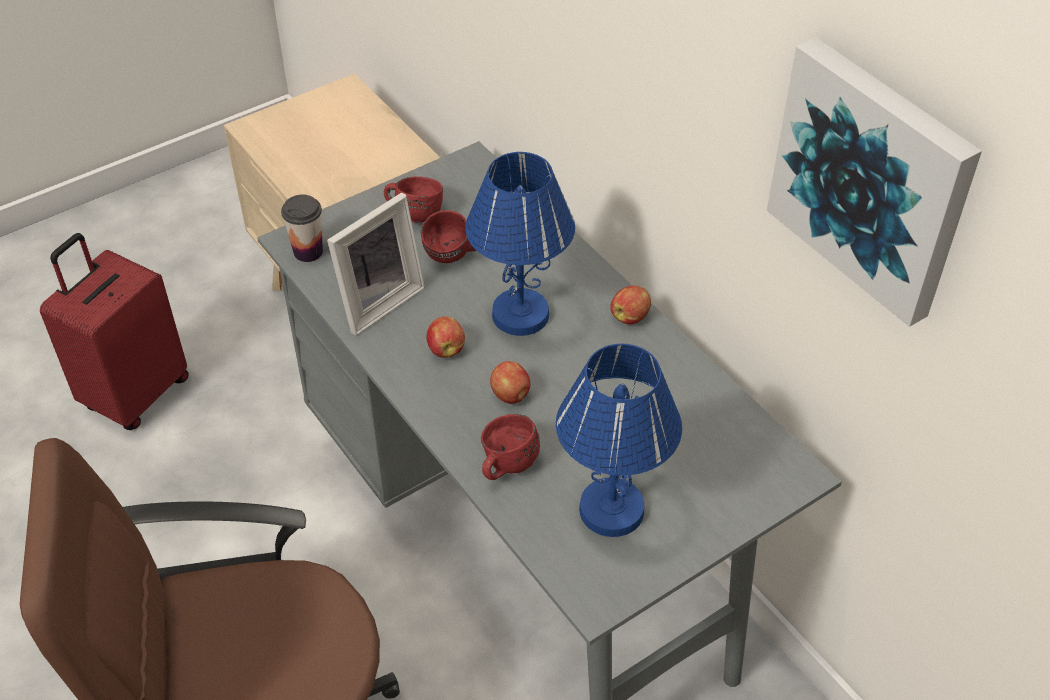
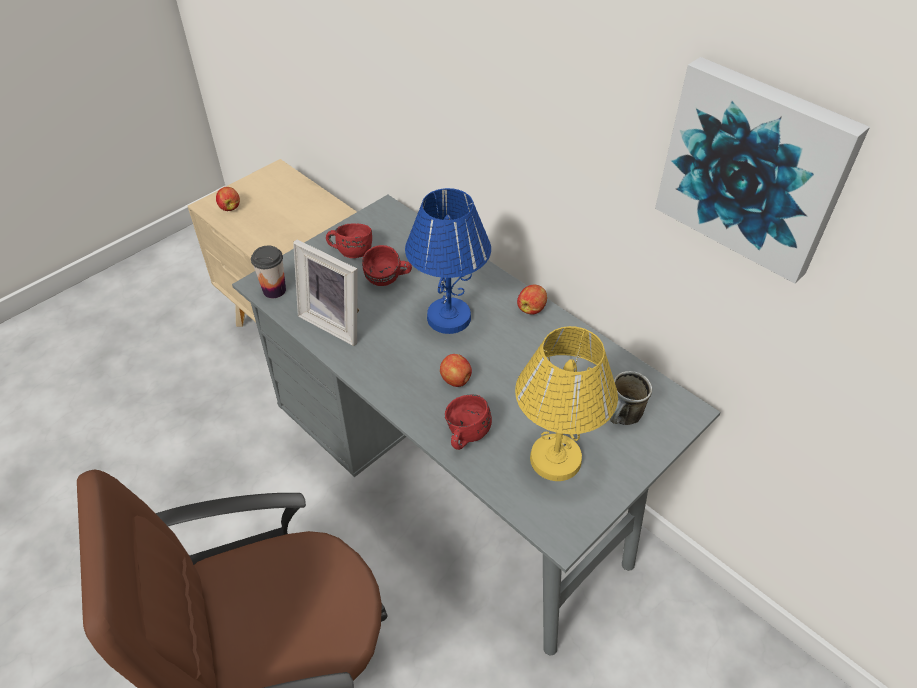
camera: 10 degrees left, 0 degrees up
(135, 394) = (143, 416): red suitcase -> none
(377, 301) = (336, 321): picture frame -> picture frame turned 90 degrees clockwise
(446, 349) = (398, 351): apple -> apple (230, 207)
(611, 510) = (555, 460): blue table lamp -> yellow table lamp
(711, 473) = (623, 419): none -> mug

